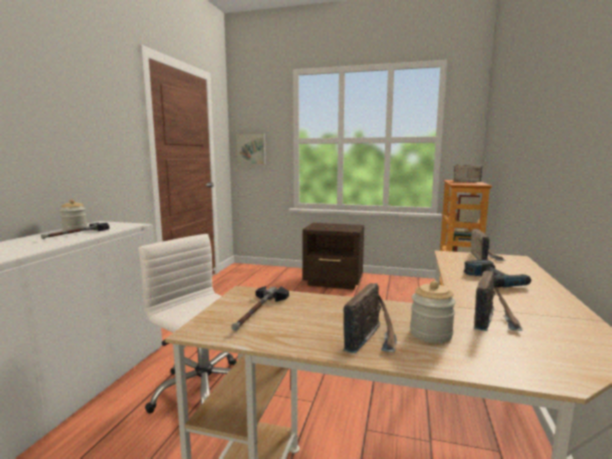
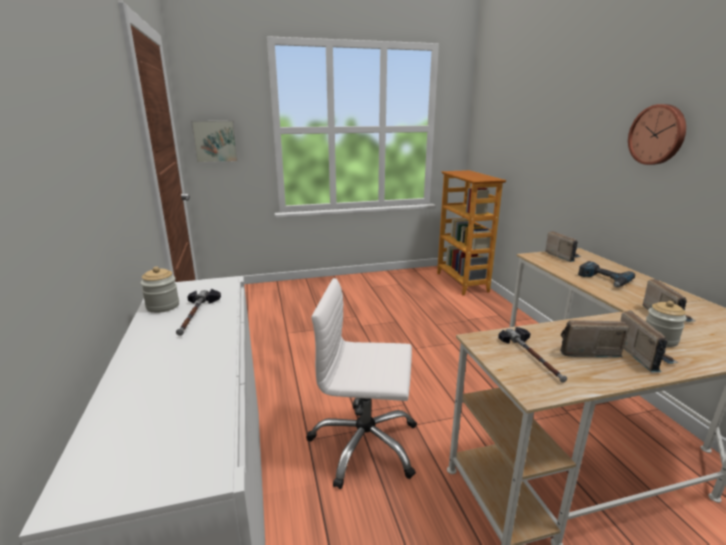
camera: 30 degrees left, 10 degrees up
(334, 282) = (346, 290): brown nightstand -> none
(466, 181) = (470, 174): radio -> radio (584, 351)
(578, 106) = (658, 135): none -> wall clock

